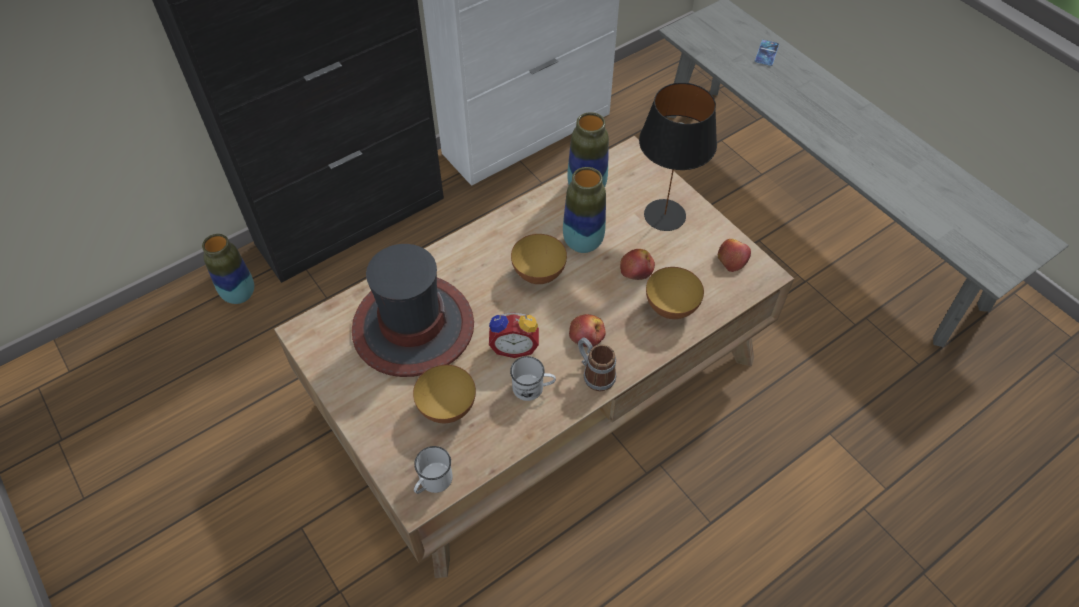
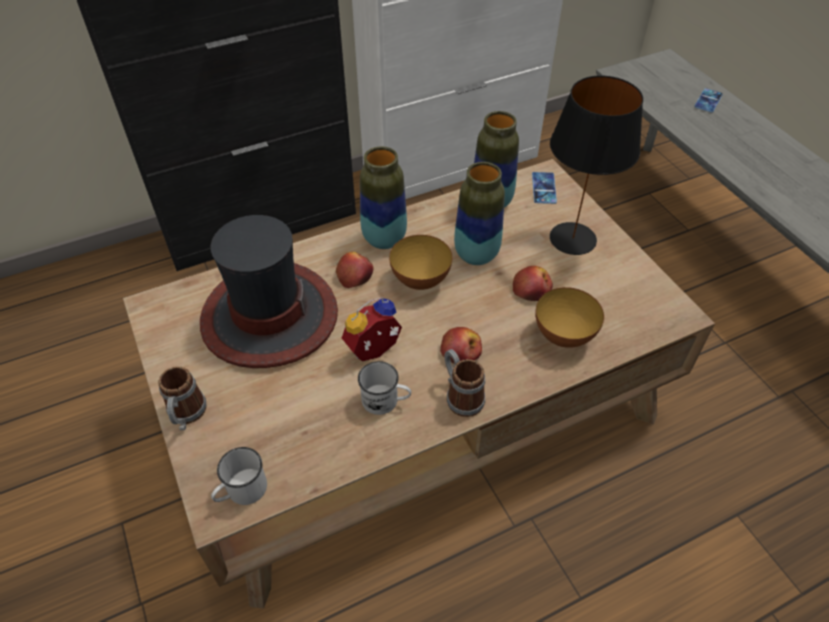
camera: 10 degrees right, 5 degrees down
(239, 294) = (133, 276): vase -> vase (384, 239)
(366, 426) = (186, 415): none -> mug
(447, 408) = (282, 409): bowl -> none
(514, 346) = (375, 352): alarm clock -> alarm clock turned 135 degrees clockwise
(631, 167) = (544, 188): none -> phone
(732, 258) = (644, 292): apple -> apple (354, 275)

